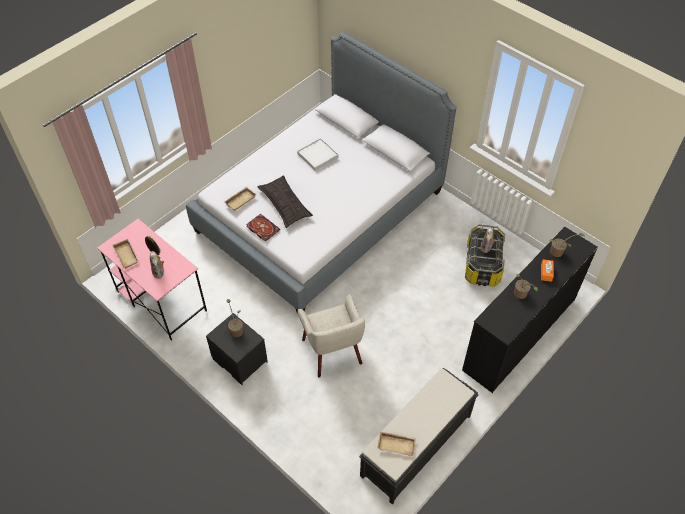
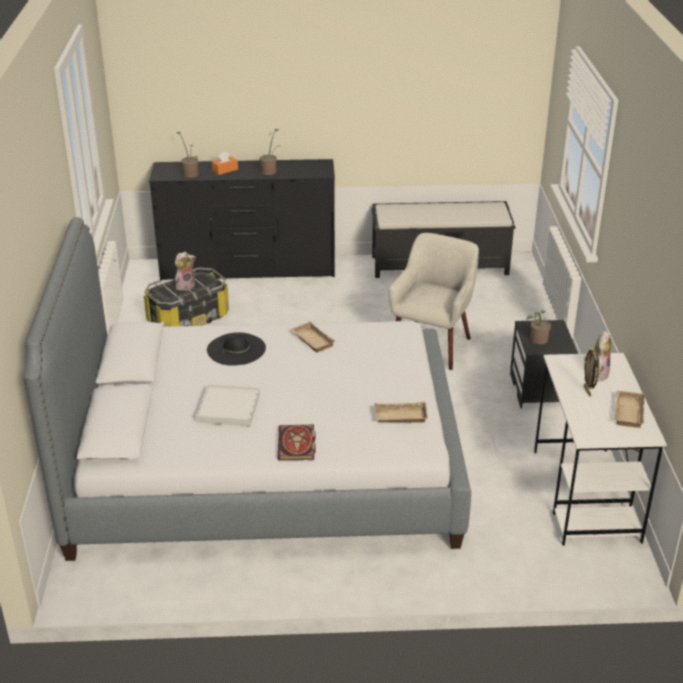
camera: 135 degrees left, 20 degrees down
(161, 300) = (586, 495): pink desk -> white desk
(262, 228) = (410, 376): book -> book (297, 445)
(285, 204) = (349, 383): pillow -> none
(360, 187) = (236, 349): none -> black hat
(397, 444) = (478, 212): beige tray -> beige tray (311, 340)

